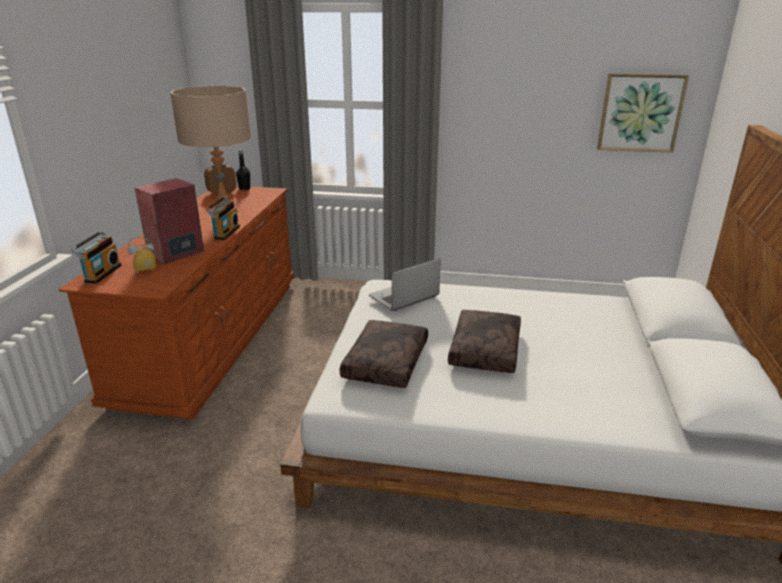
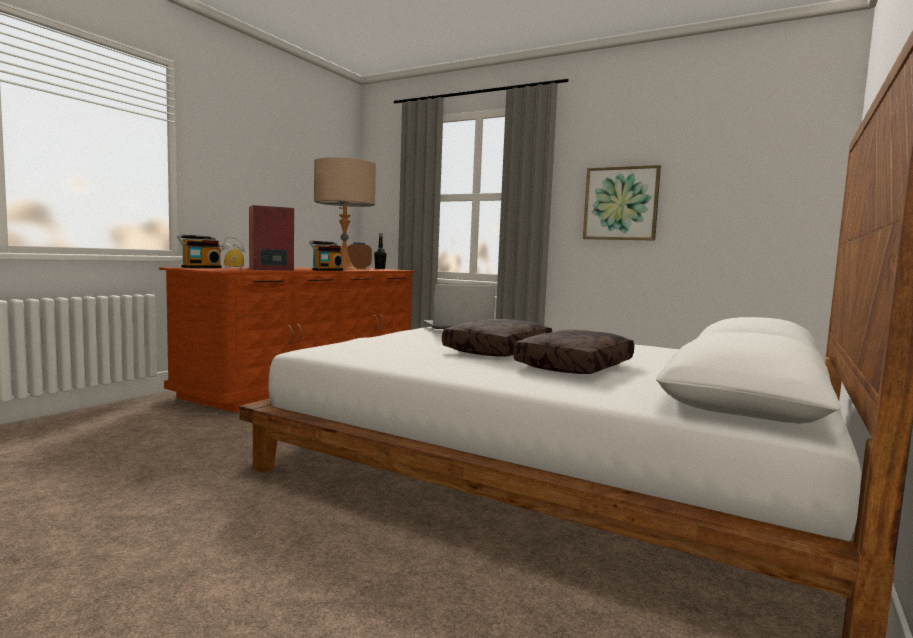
camera: 20 degrees right, 20 degrees down
(387, 363) = (388, 345): brown pillow -> brown pillow (576, 366)
(640, 113) = (763, 191): picture -> picture (621, 203)

